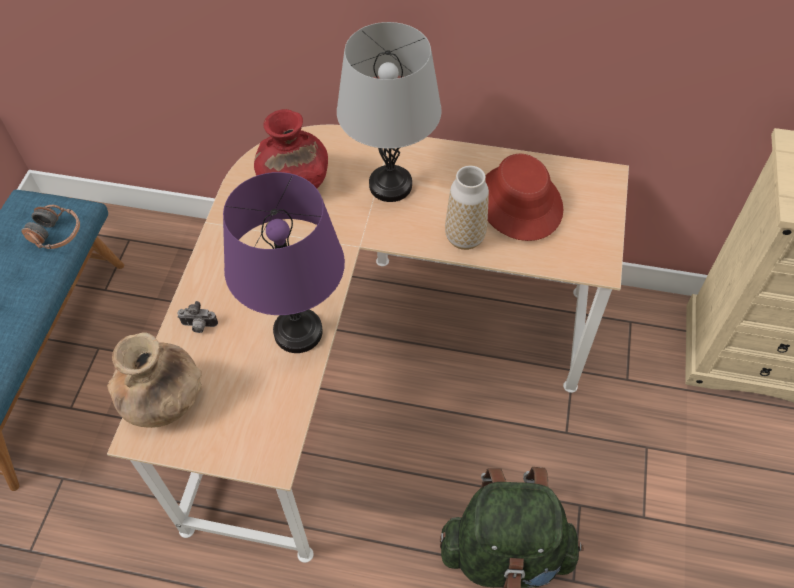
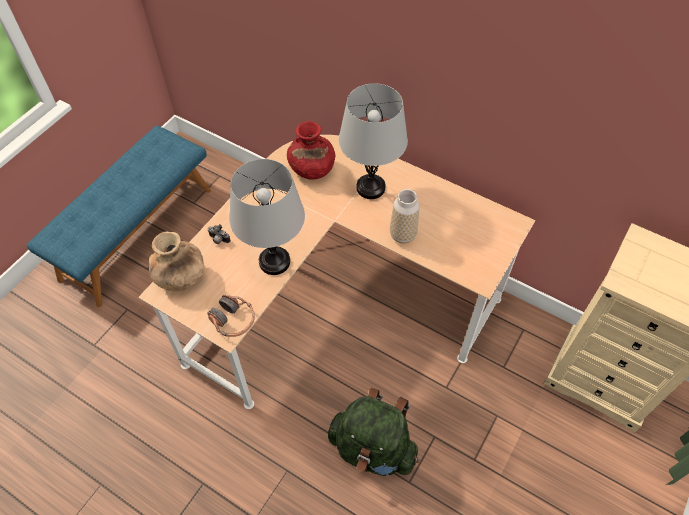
camera: 20 degrees right, 0 degrees up
(56, 234) = (169, 160): headphones -> headphones (233, 320)
(298, 332) = (274, 262): purple table lamp -> grey table lamp
(519, 203) = (448, 223): red hat -> none

